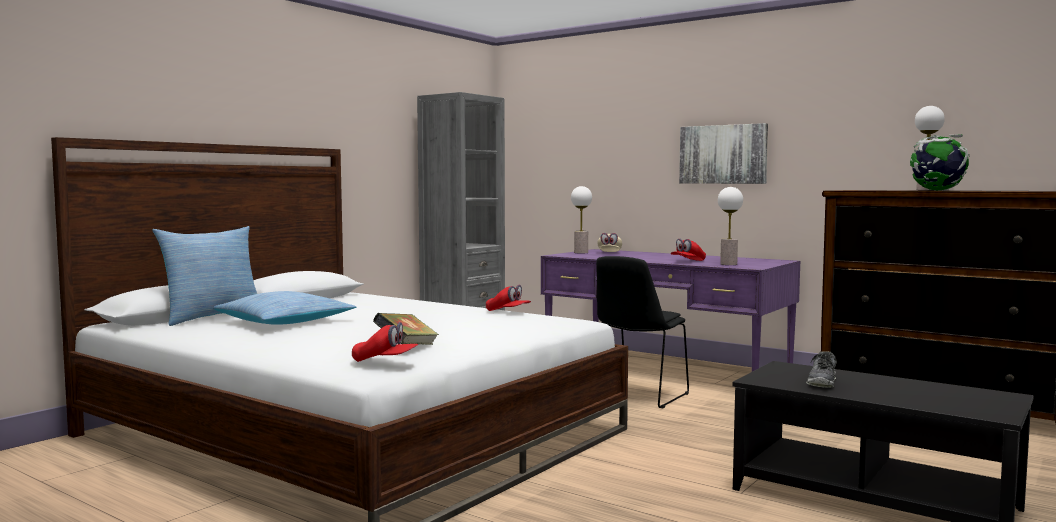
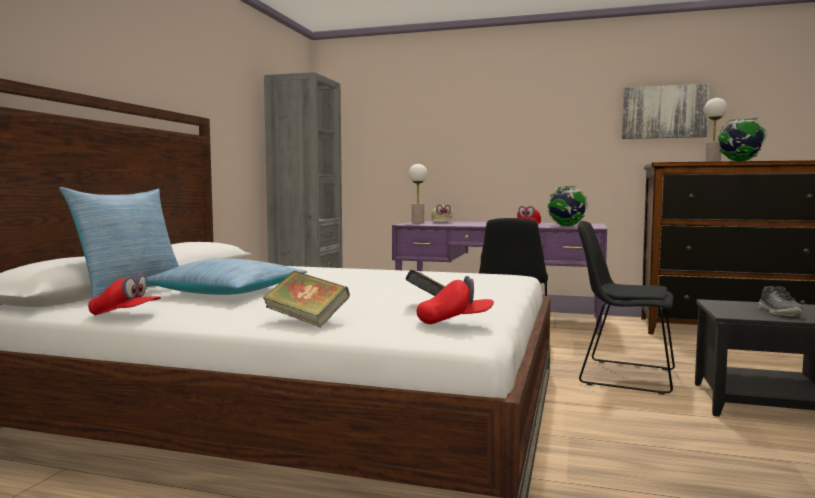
camera: 20 degrees left, 0 degrees up
(285, 351) = (307, 320): none -> book
(508, 312) = (432, 271): red cap -> red cap (125, 315)
(703, 441) = (622, 376): none -> black chair
(723, 154) = (534, 138): picture -> picture (664, 112)
(728, 264) = (566, 226): table lamp -> globe

